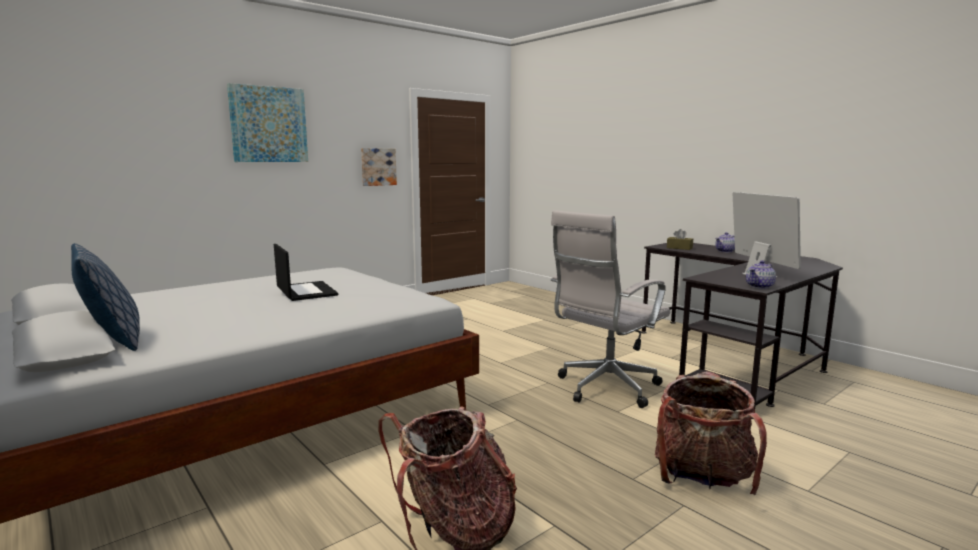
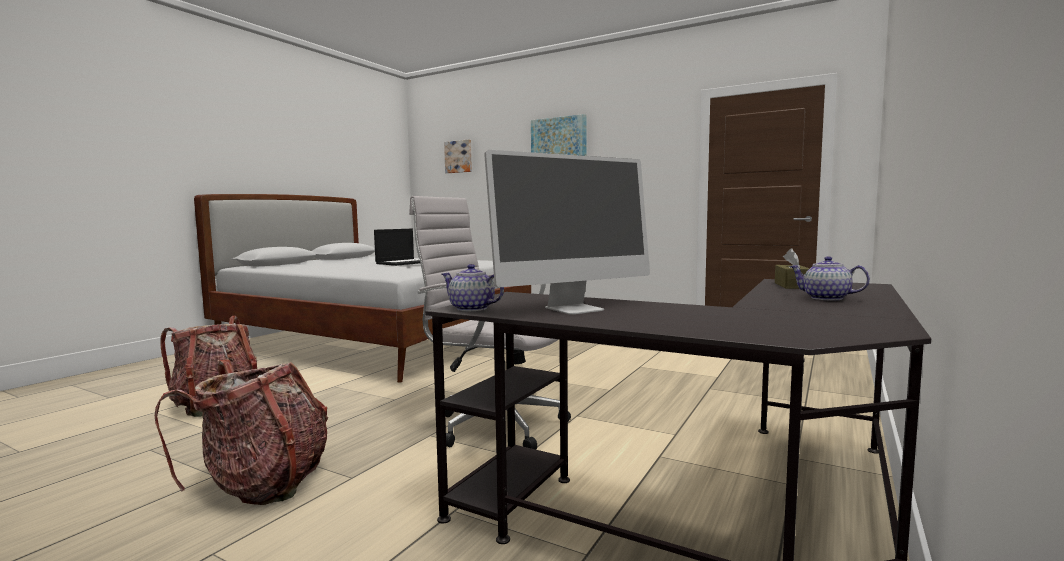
camera: 70 degrees right, 5 degrees down
(113, 341) = (294, 264): pillow -> none
(378, 167) = (656, 179): picture -> picture (459, 156)

